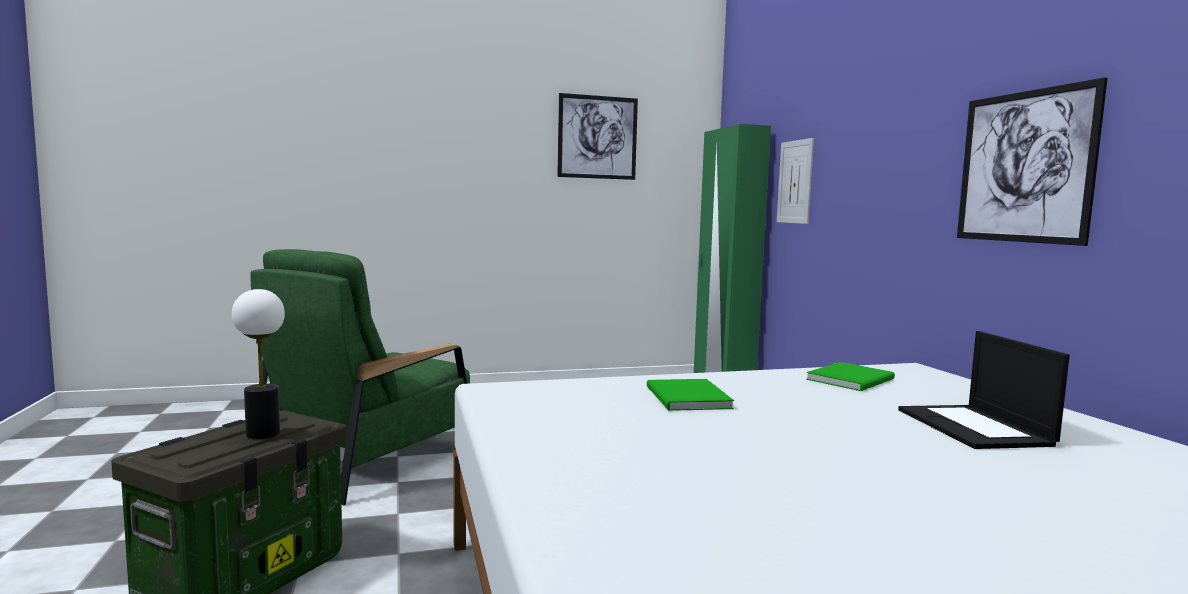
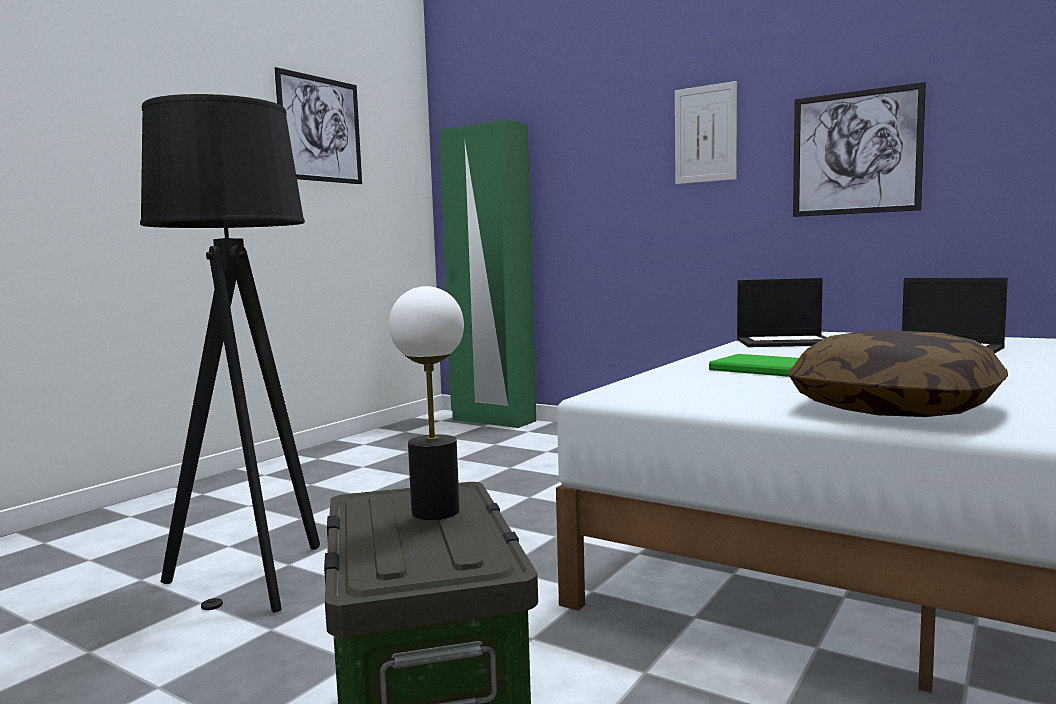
camera: 40 degrees left, 0 degrees up
(368, 457) = (253, 578): green armchair -> black floor lamp
(584, 459) = (894, 408): none -> pillow
(795, 182) = (570, 181): picture -> picture (705, 134)
(853, 379) = (786, 342): green book -> laptop

